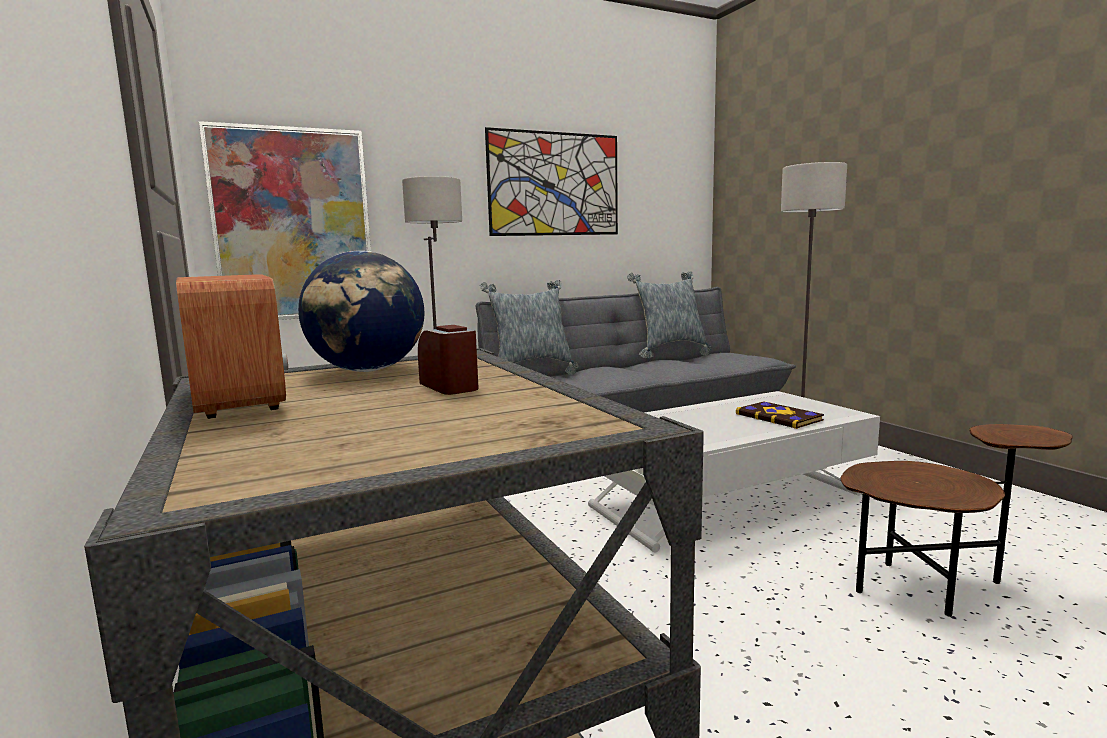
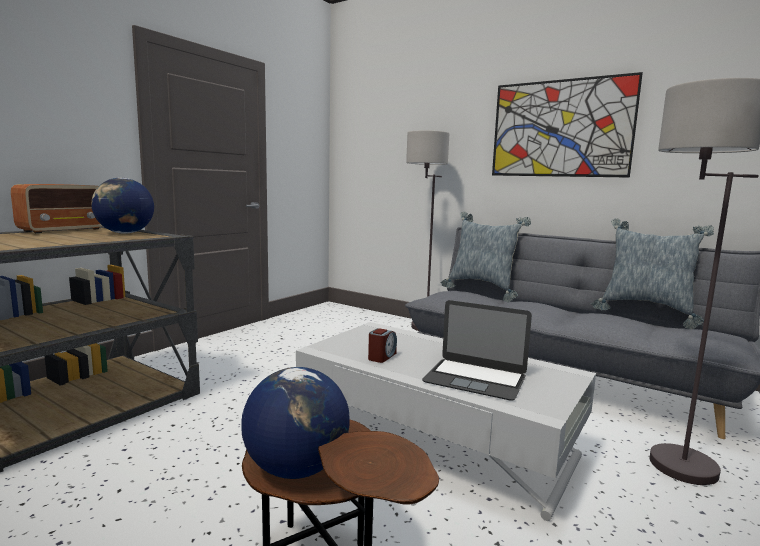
camera: 60 degrees right, 0 degrees up
(293, 225) = (371, 165): picture -> none
(450, 387) = (75, 239): alarm clock -> alarm clock (382, 356)
(779, 417) = (475, 379): book -> laptop
(953, 490) = (296, 468): none -> globe

